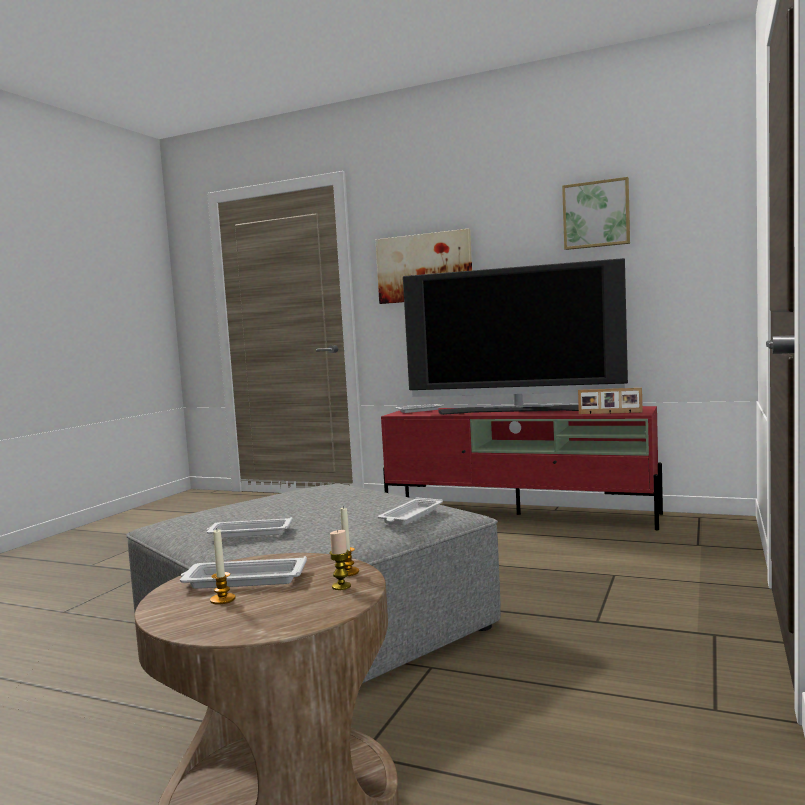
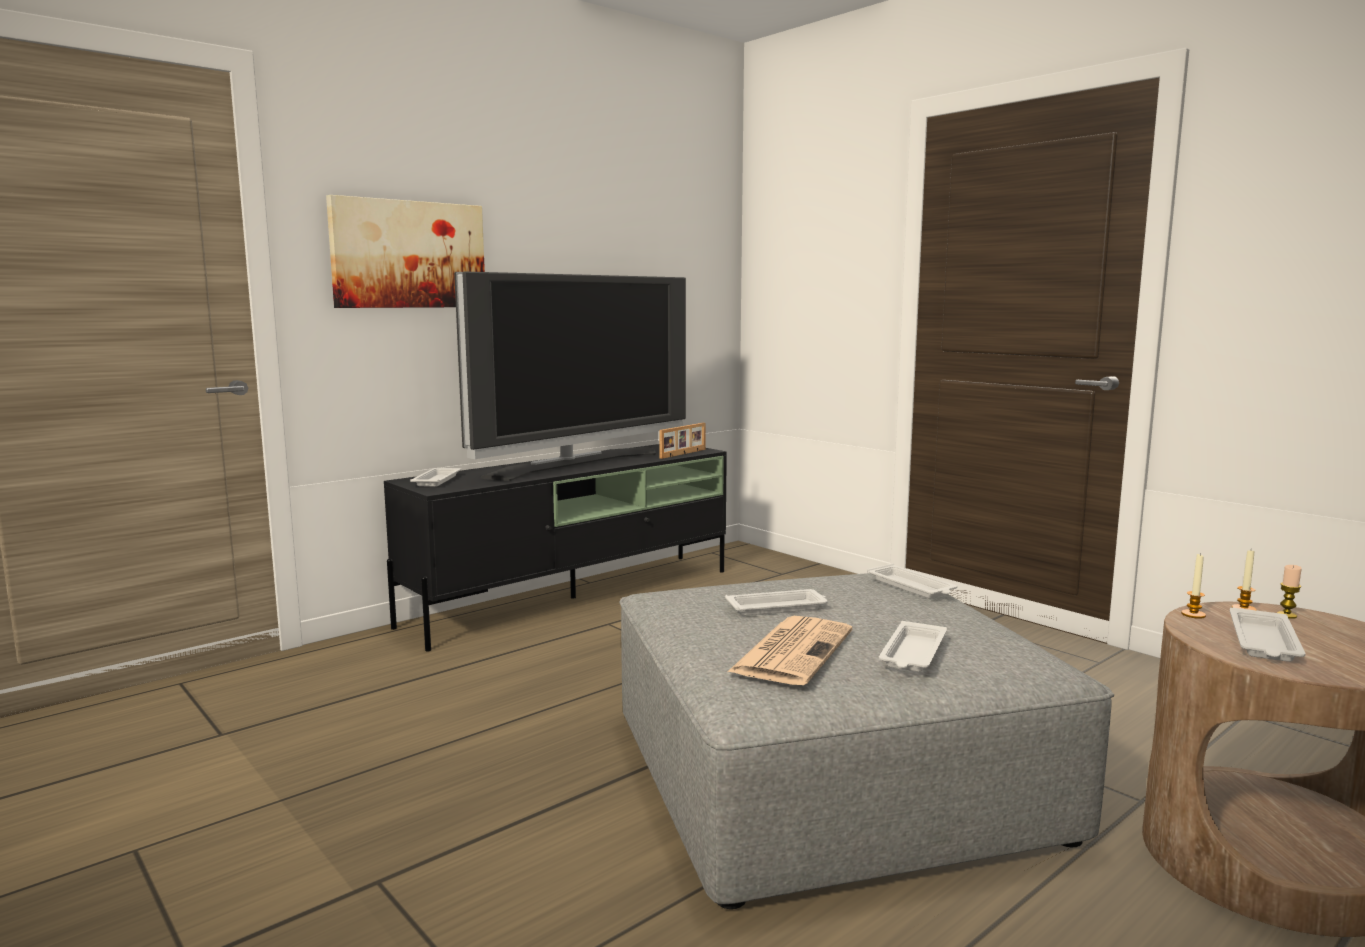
camera: 65 degrees left, 5 degrees up
(222, 599) = (1326, 653): candle -> candle (1193, 614)
(235, 513) = (792, 650): none -> newspaper
(316, 500) = (778, 607): none -> white tray
(520, 514) = (575, 597): red tv stand -> black tv stand
(596, 214) = (621, 217): picture -> none

